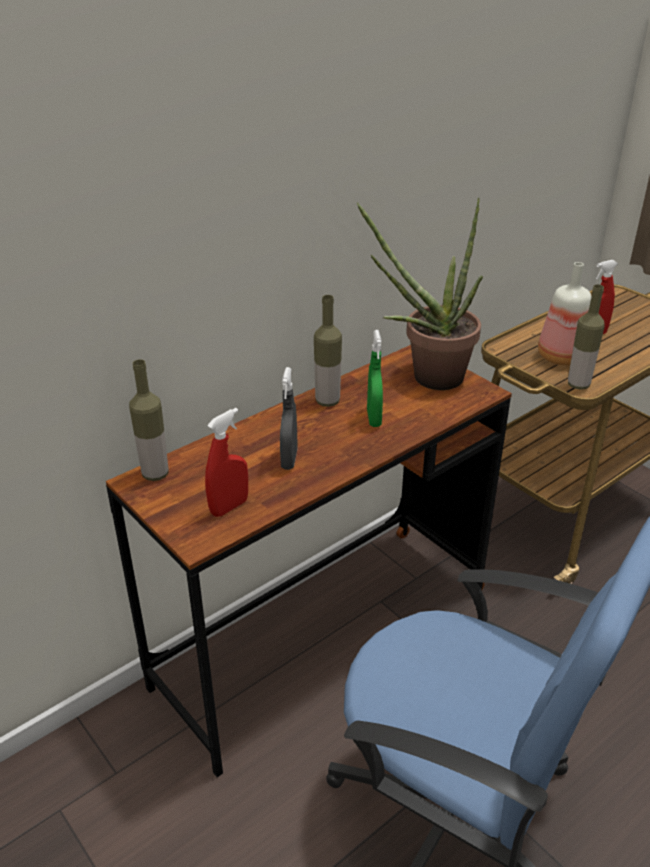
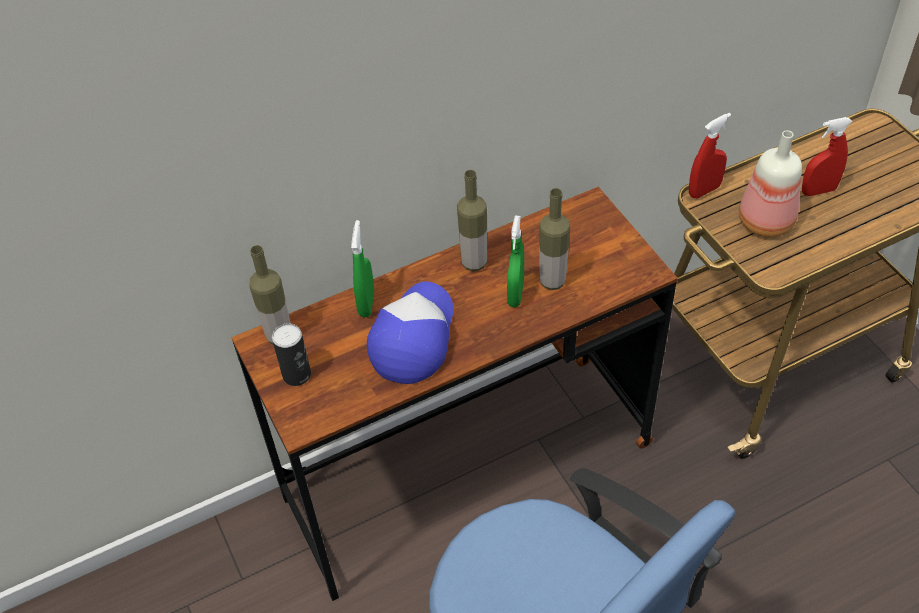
camera: 15 degrees right, 15 degrees up
(181, 501) = (296, 374): none -> can
(229, 507) = (340, 388): red spray bottle -> red spray bottle (704, 190)
(235, 440) = (366, 303): none -> green spray bottle
(289, 459) = (413, 337): grey spray bottle -> cap
(427, 377) = (591, 243): potted plant -> none
(578, 384) = (767, 267): bottle -> bottle (552, 281)

